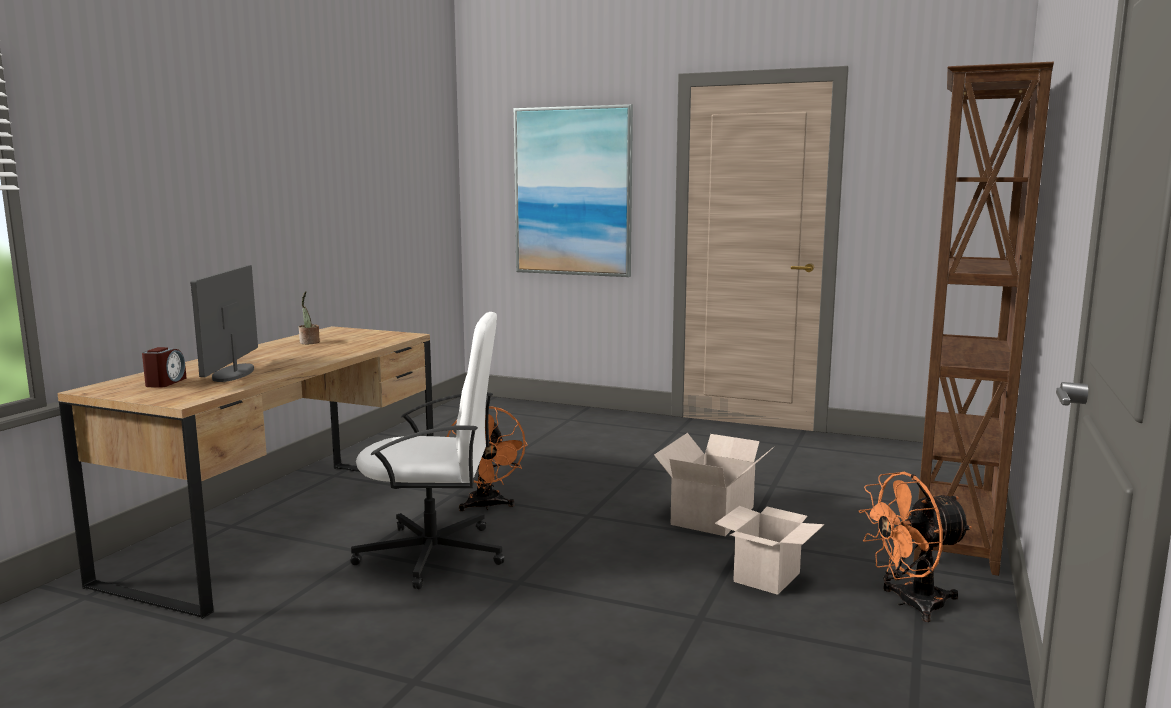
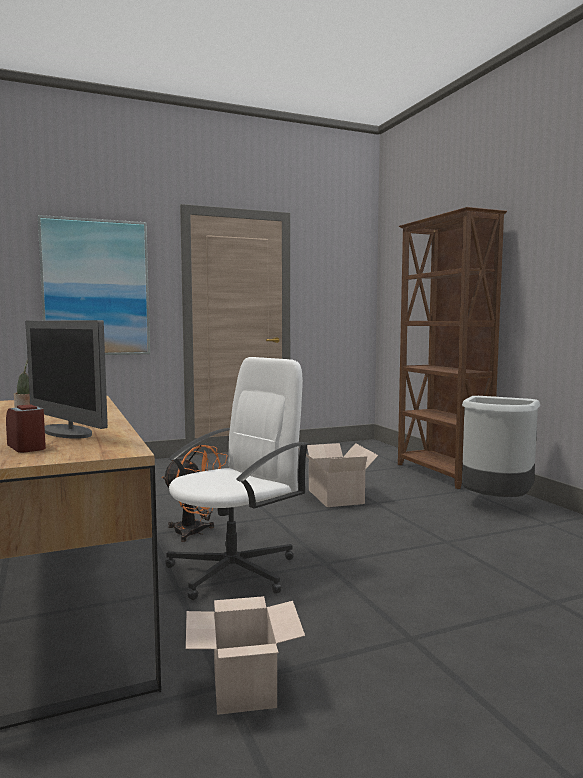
camera: 45 degrees left, 5 degrees down
(766, 576) = (424, 514): cardboard box -> cardboard box (242, 687)
(910, 604) = (495, 504): orange fan -> grey trash can

